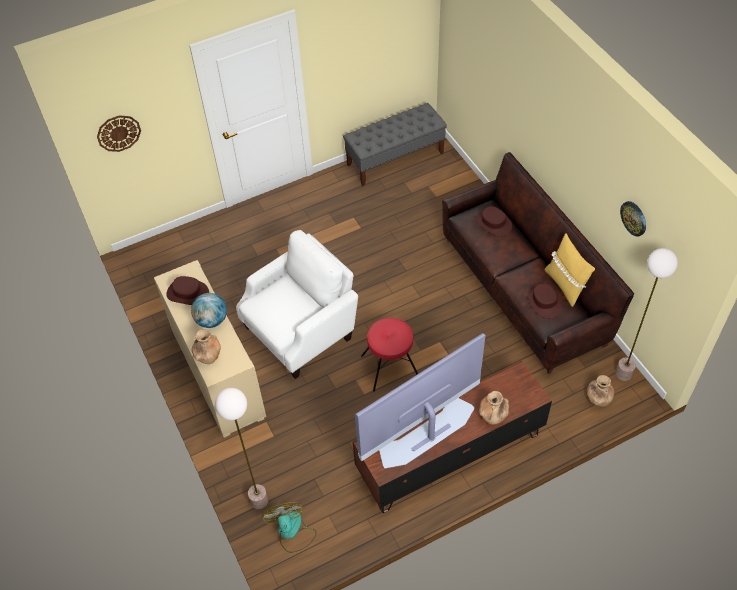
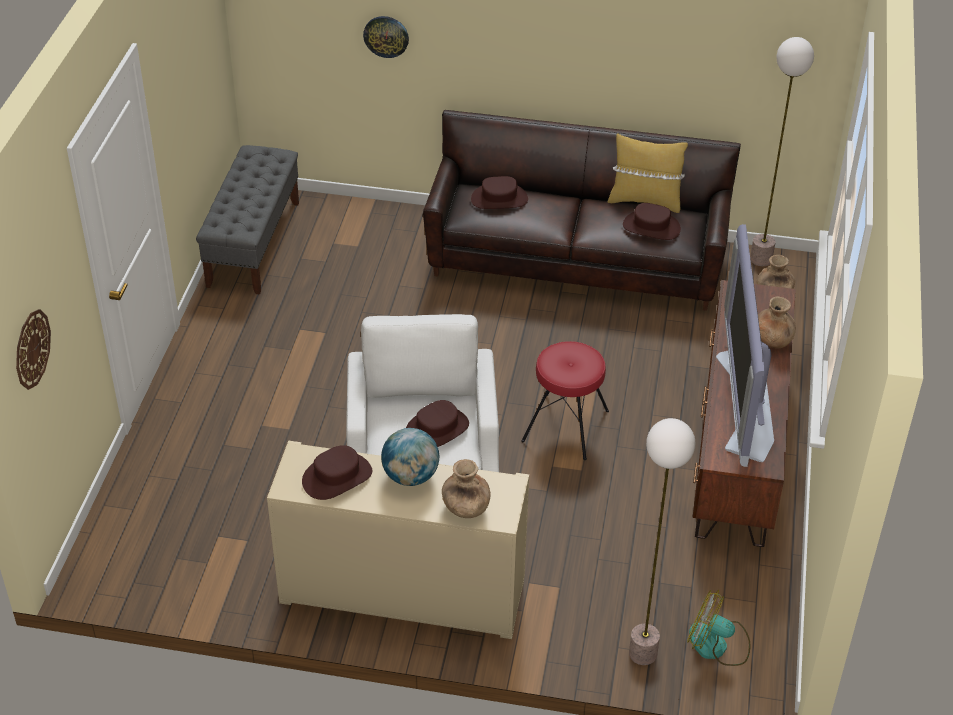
camera: 55 degrees left, 10 degrees down
(286, 312) = (437, 429): none -> brown hat
(634, 218) = (710, 45): wall clock -> wall clock (386, 36)

